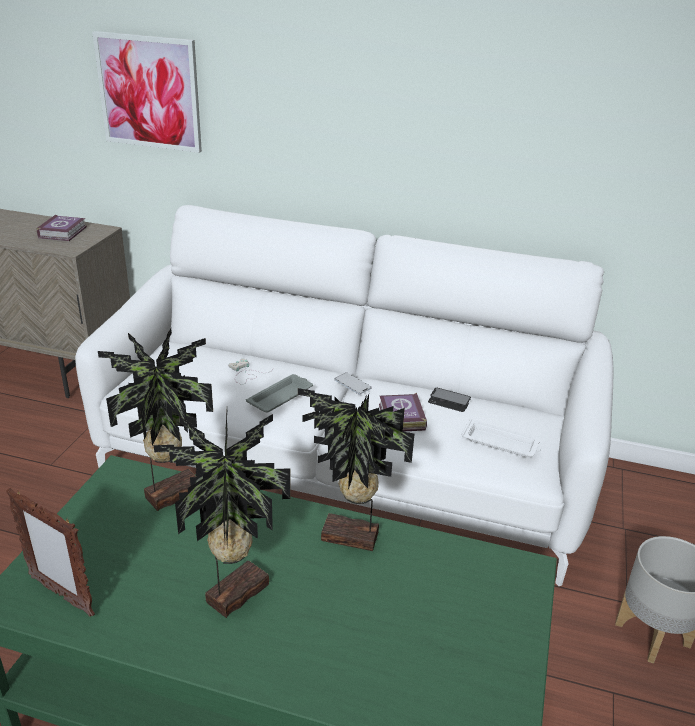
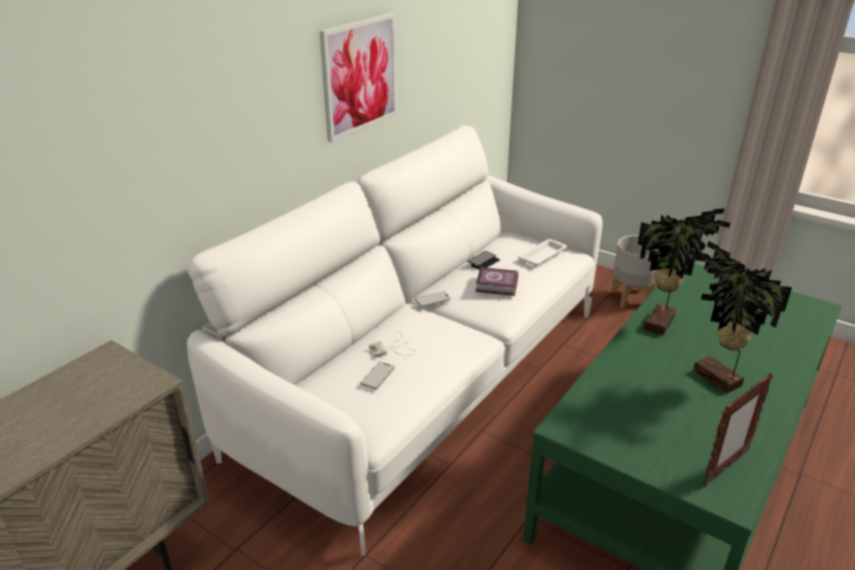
camera: 70 degrees left, 0 degrees up
(64, 232) = (82, 388): book -> none
(149, 92) = (112, 144): picture -> picture (359, 76)
(170, 493) = (598, 399): potted plant -> none
(200, 373) = (378, 376): none -> phone
(281, 397) = (441, 336): grey tray -> none

